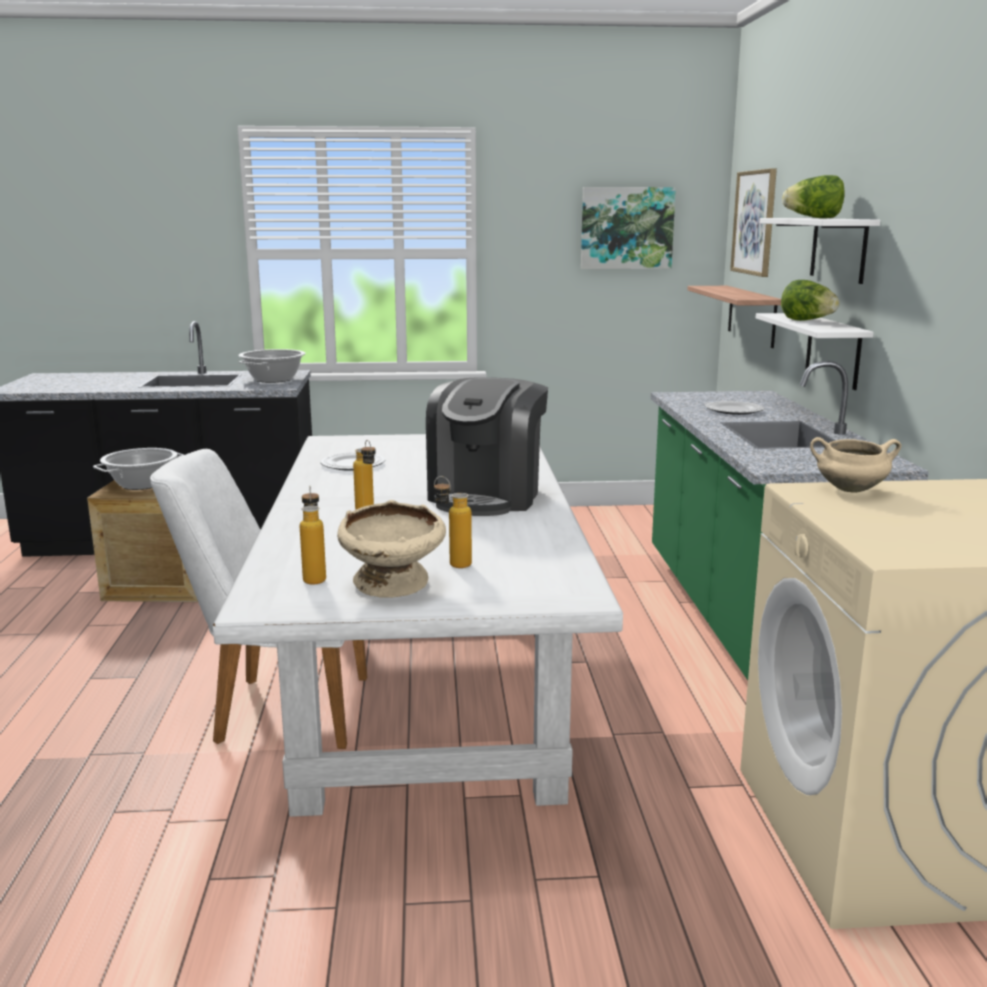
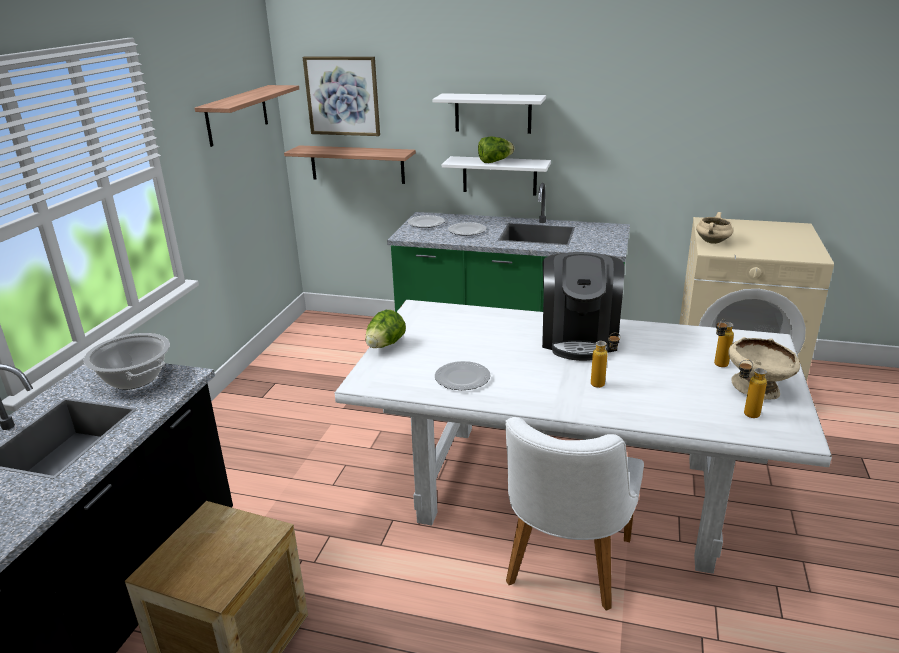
camera: 70 degrees left, 10 degrees up
(142, 484) = (202, 561): cooking pot -> none
(487, 496) = (579, 338): coffee machine -> coffee machine turned 60 degrees clockwise
(626, 228) = (237, 115): picture -> shelf
(733, 396) = (425, 223): none -> plate
(813, 218) = (493, 97): lettuce -> lettuce (385, 345)

